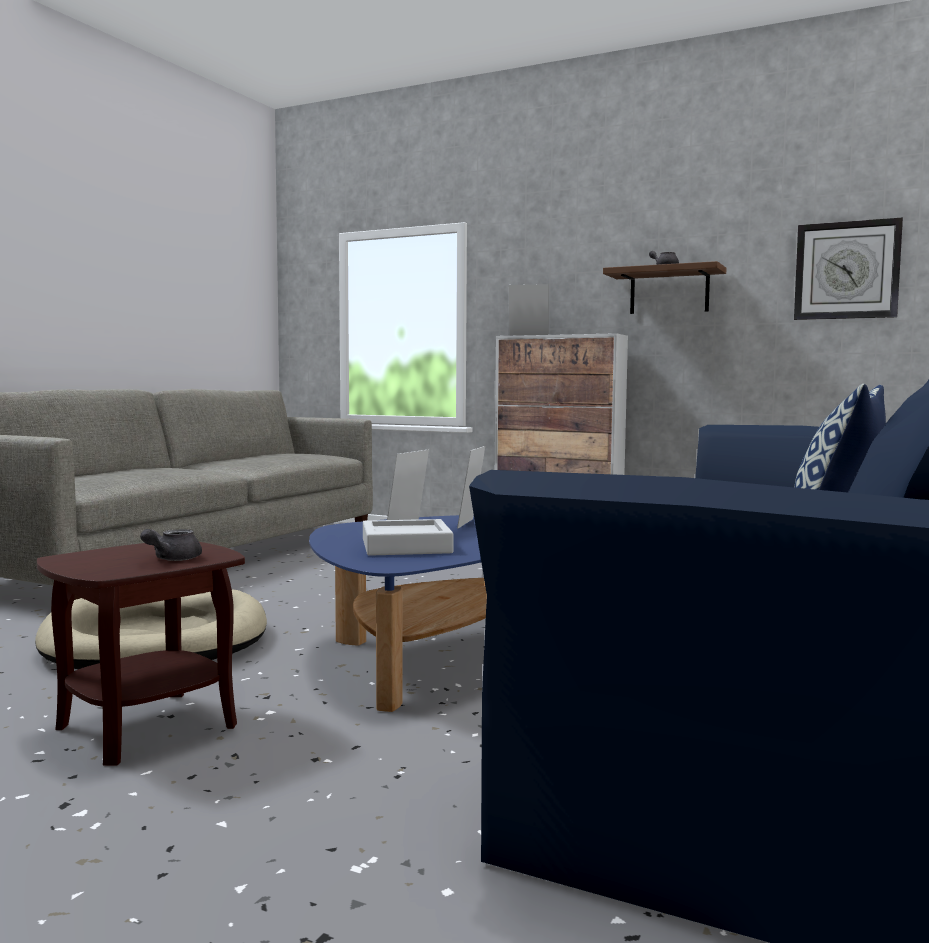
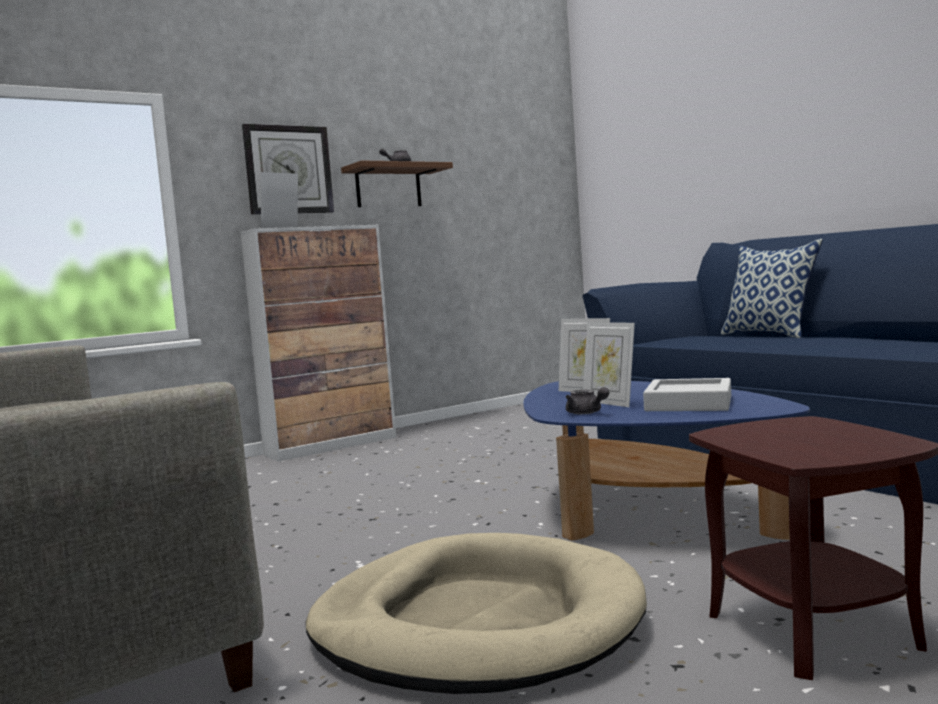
camera: 60 degrees left, 0 degrees up
(171, 559) = (823, 430): grey teapot -> grey teapot (586, 413)
(846, 270) = (506, 176): wall clock -> wall clock (288, 170)

